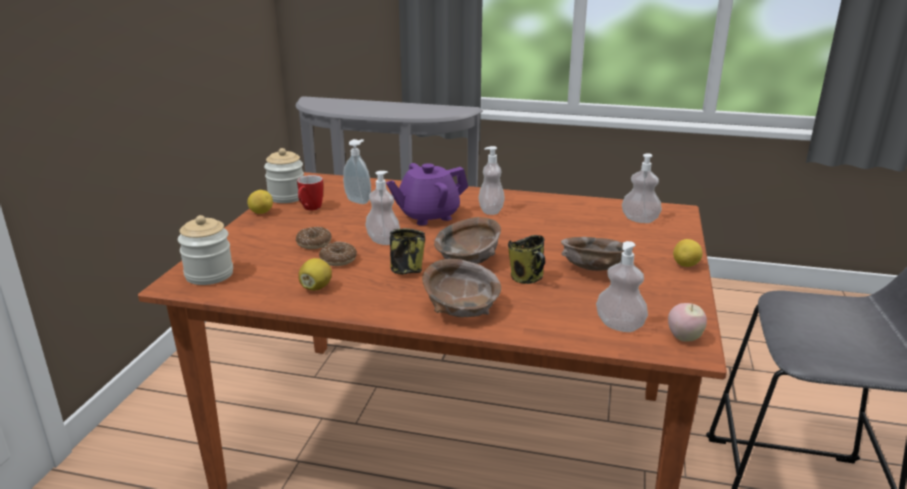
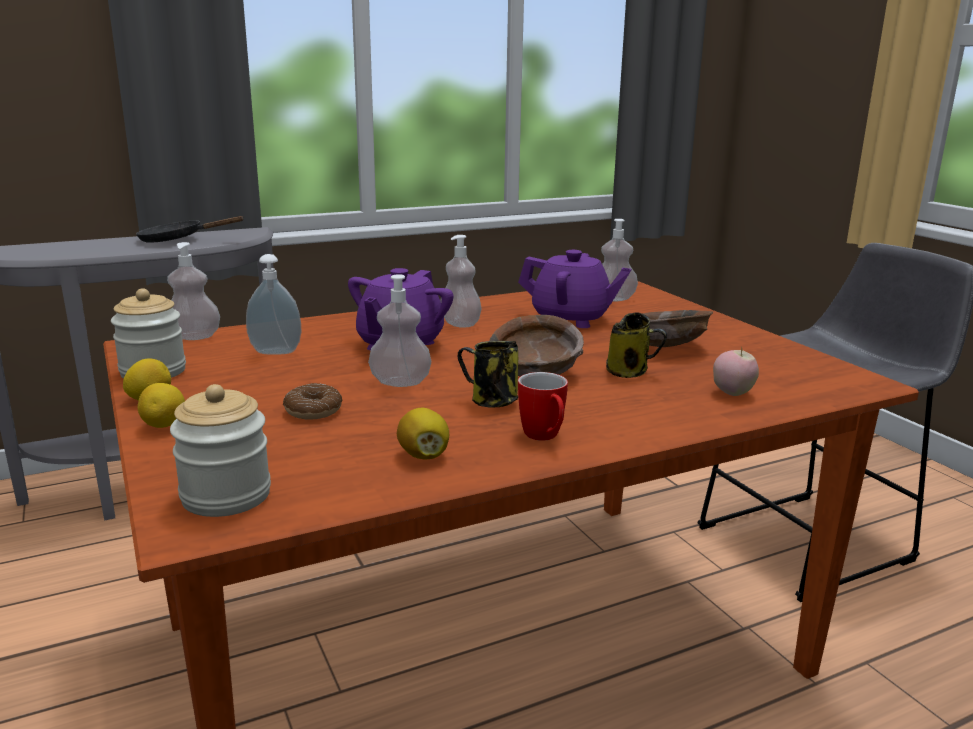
camera: 40 degrees left, 5 degrees down
(309, 209) = (221, 376): mug -> mug (545, 438)
(338, 260) = (386, 418): donut -> none
(409, 109) = (178, 240): none -> black frying pan
(460, 308) = (629, 418): brown bowl -> none
(571, 228) = (571, 319): none -> purple teapot
(619, 325) = (785, 384): soap dispenser -> soap dispenser (194, 337)
(684, 338) = (845, 376): apple -> apple (732, 393)
(686, 265) = (725, 323): lemon -> lemon (165, 426)

